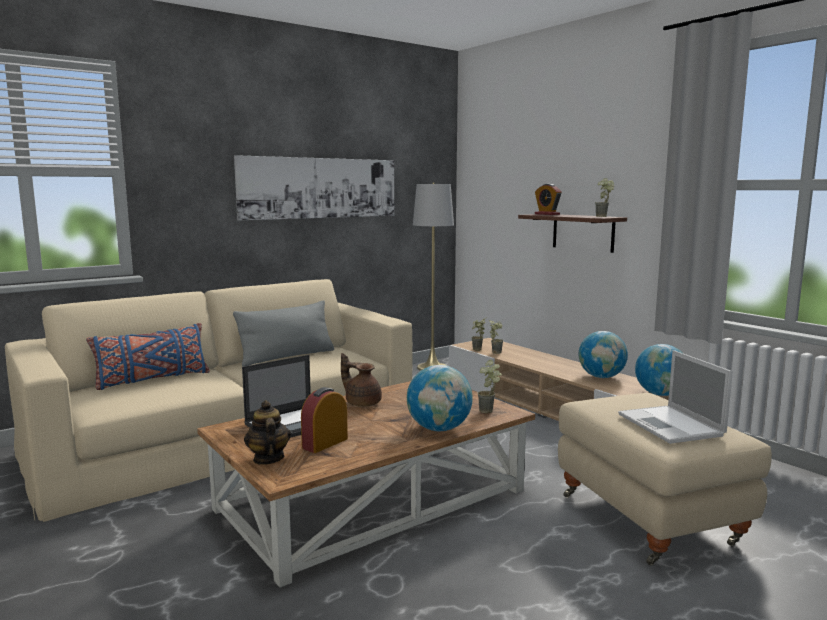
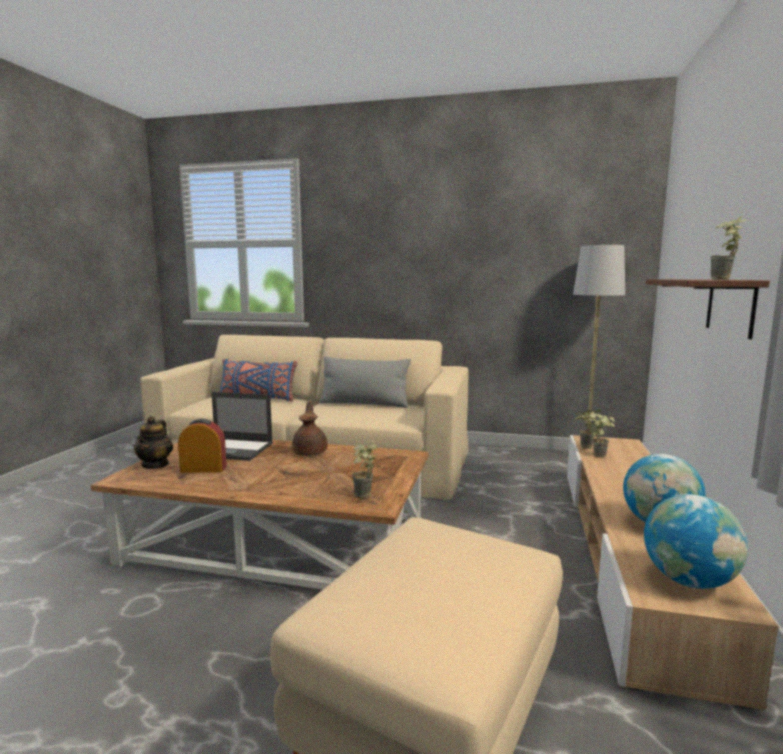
camera: 50 degrees right, 0 degrees up
(268, 459) = (155, 464): teapot -> teapot turned 150 degrees clockwise
(320, 188) = (467, 253): picture -> none
(439, 429) = (285, 492): globe -> none
(547, 214) = (688, 279): alarm clock -> none
(671, 425) = (400, 595): laptop -> none

